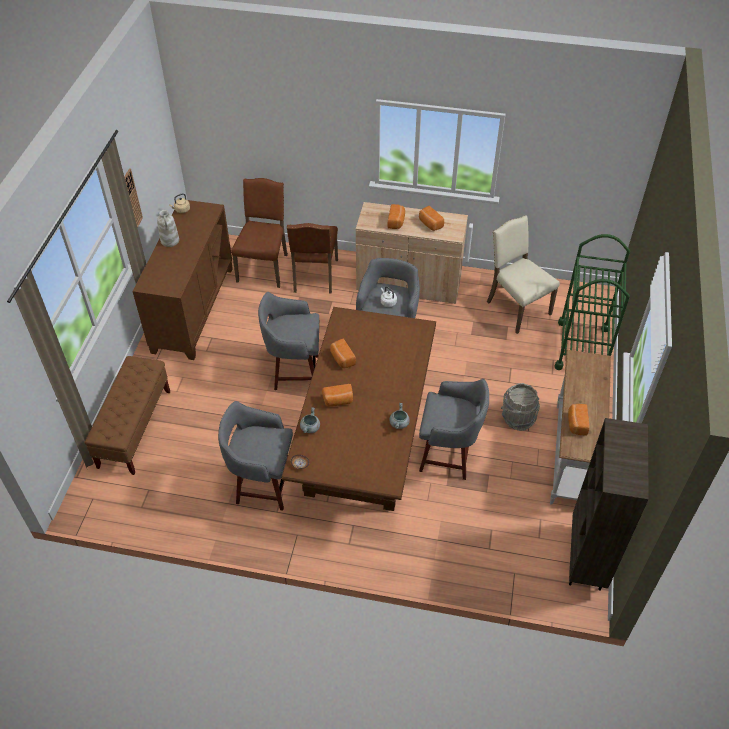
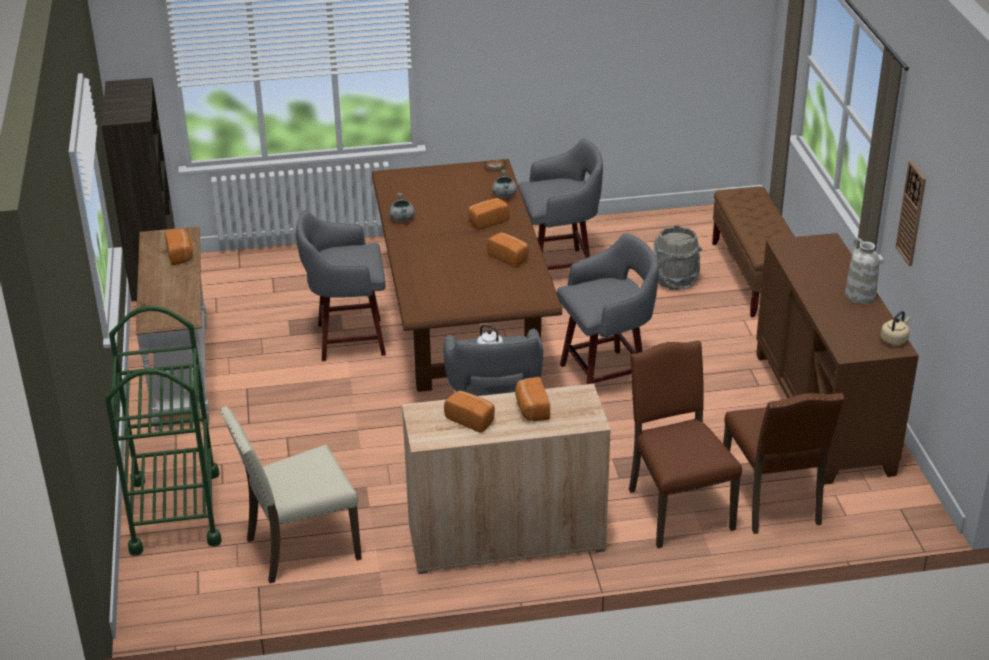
camera: 160 degrees right, 15 degrees down
(516, 307) = (299, 548): beige chair -> beige chair turned 120 degrees clockwise
(517, 419) = (264, 398): grey bucket -> grey bucket (675, 280)

